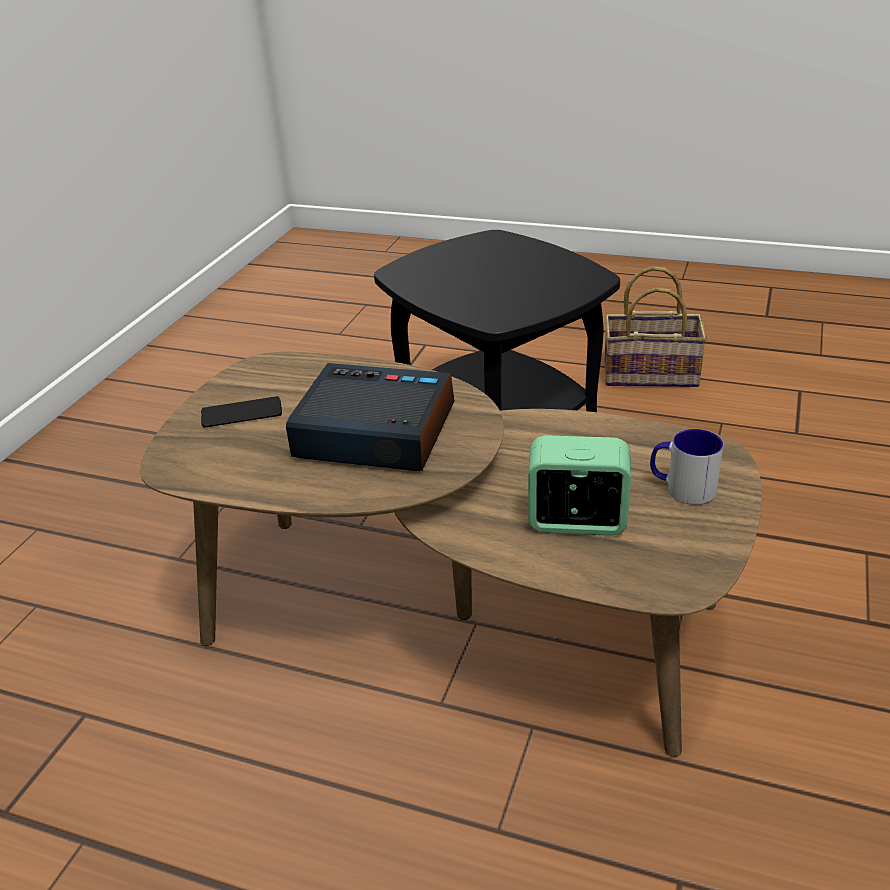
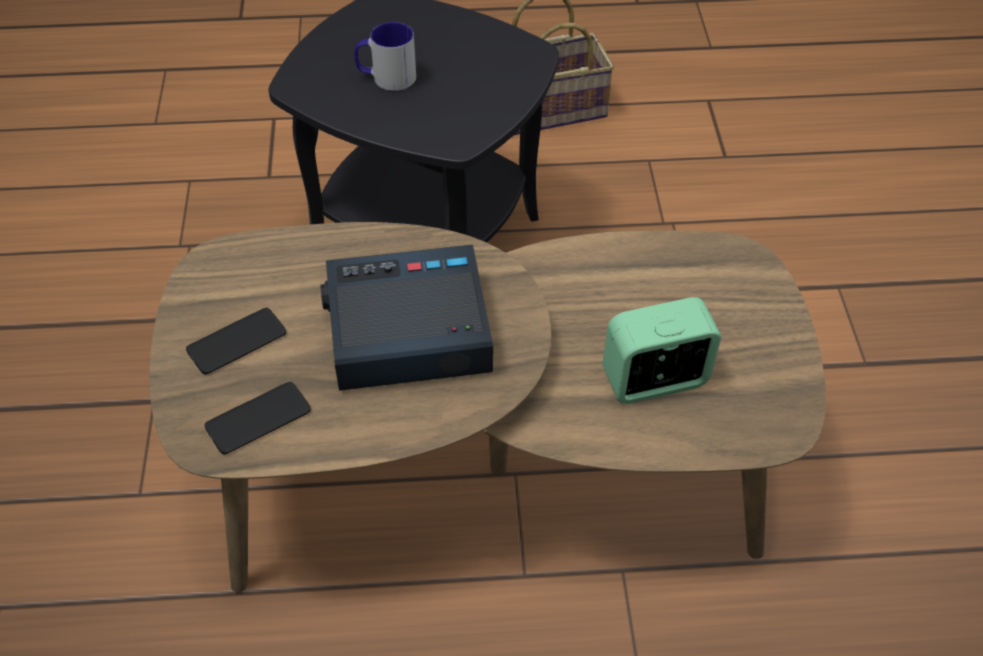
camera: 25 degrees left, 15 degrees up
(219, 462) = (258, 418): none -> phone
(682, 488) = (731, 312): mug -> mug (386, 78)

